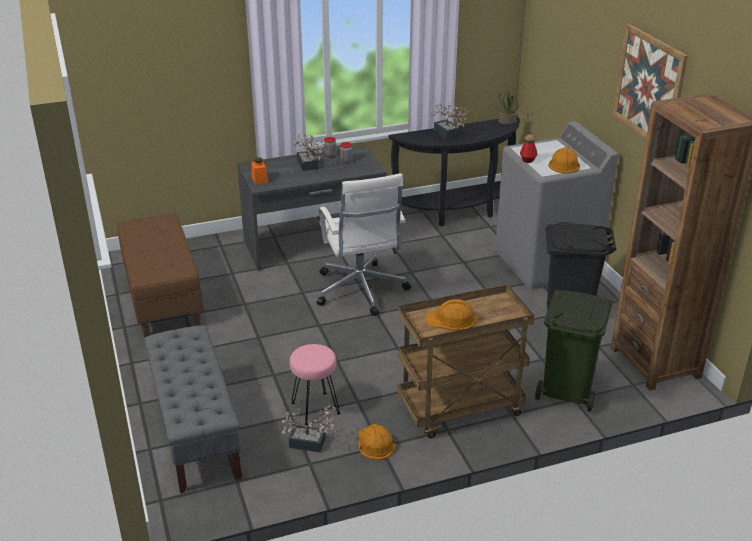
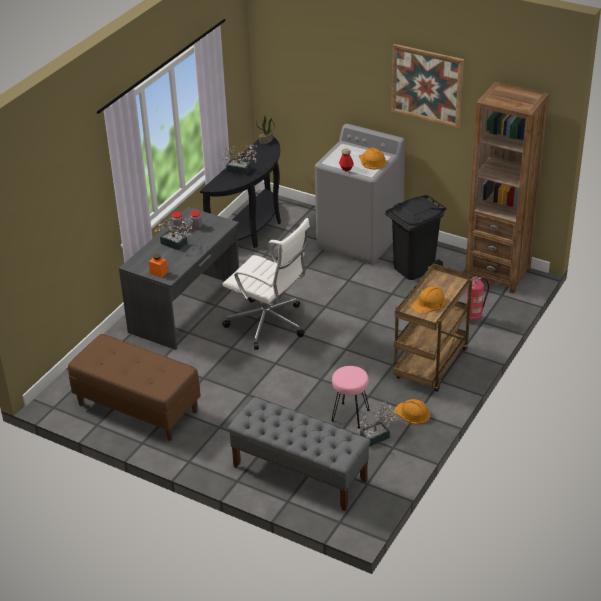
camera: 40 degrees left, 5 degrees up
(568, 391) = (473, 318): green trash can -> fire extinguisher

